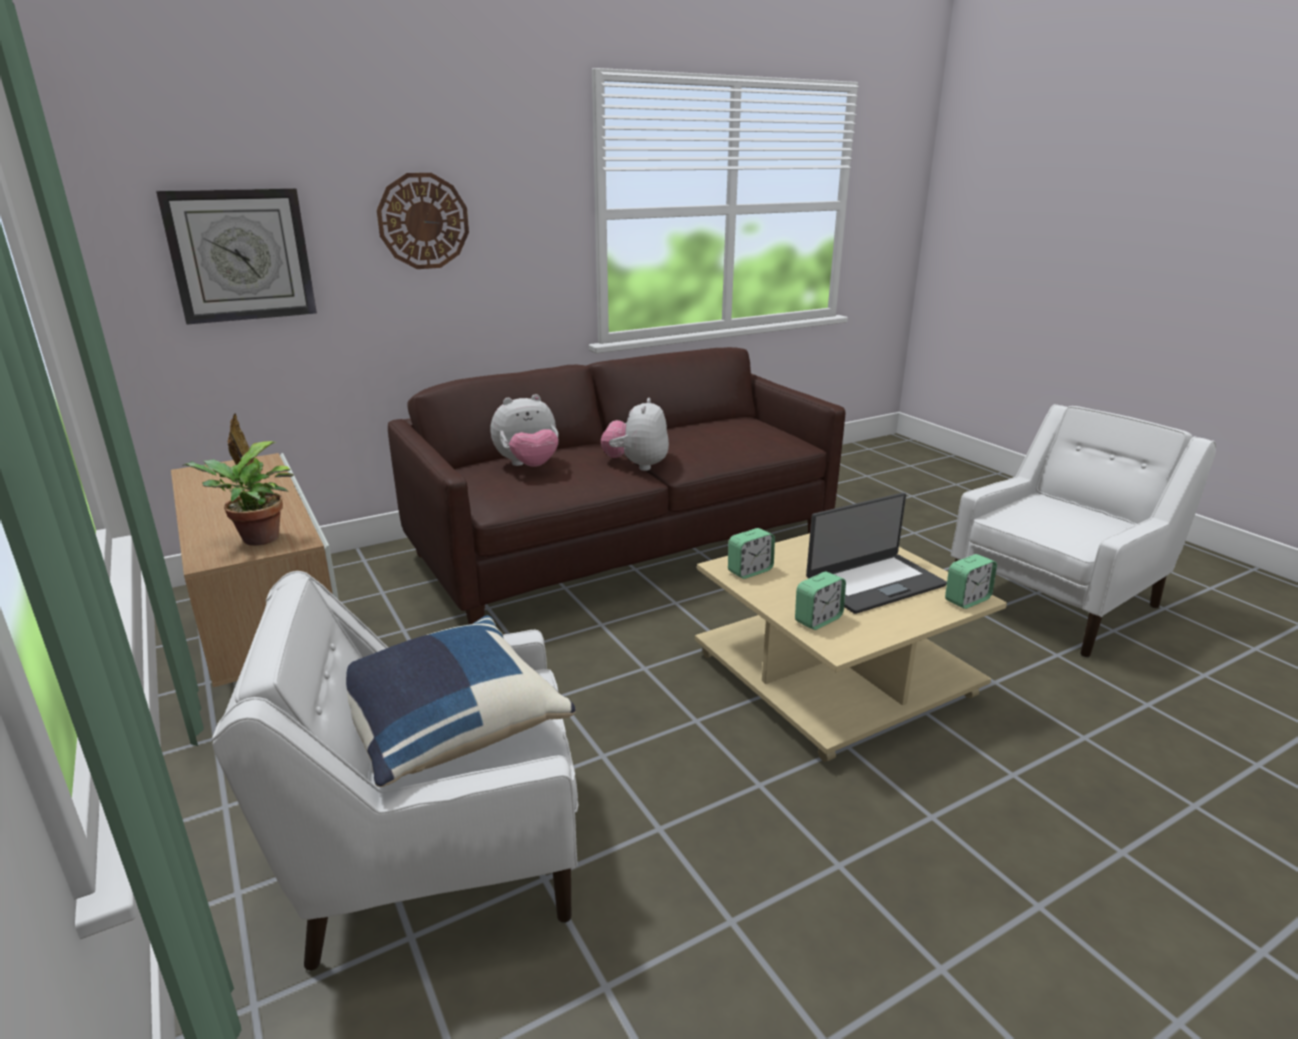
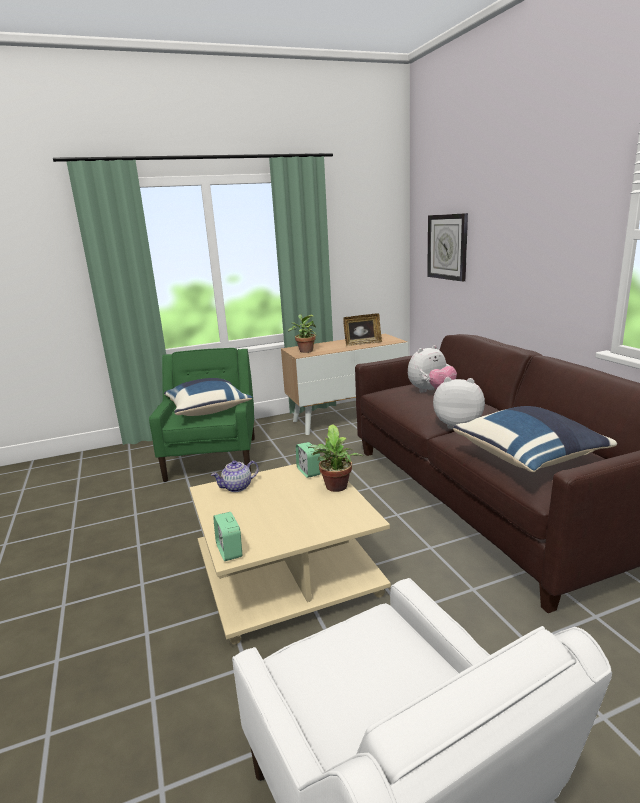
camera: 100 degrees right, 5 degrees down
(423, 221) = (513, 234): wall clock -> none
(435, 853) = (213, 458): white armchair -> green armchair
(528, 466) = (431, 391): plush toy -> plush toy turned 105 degrees counterclockwise
(744, 437) = (529, 458): none -> blue pillow
(789, 550) = (336, 488): none -> potted plant
(818, 620) = (237, 487): alarm clock -> teapot
(874, 583) = (274, 514): laptop -> none

